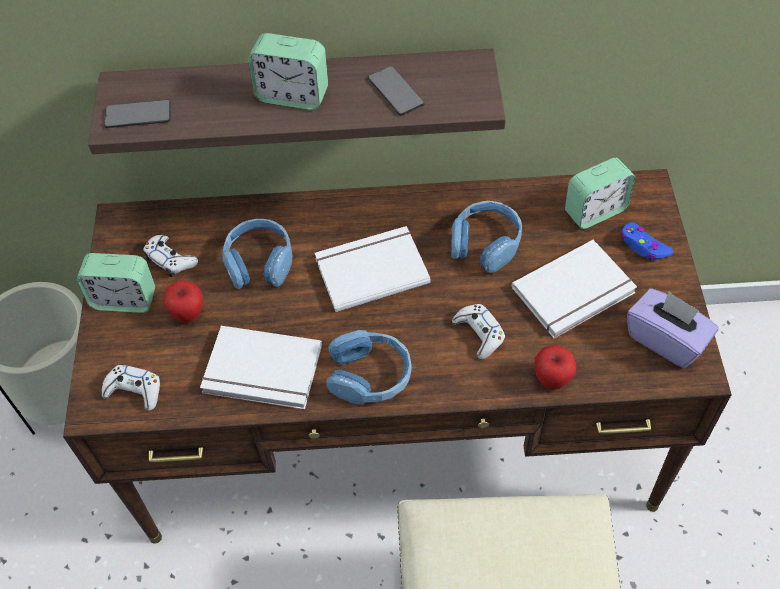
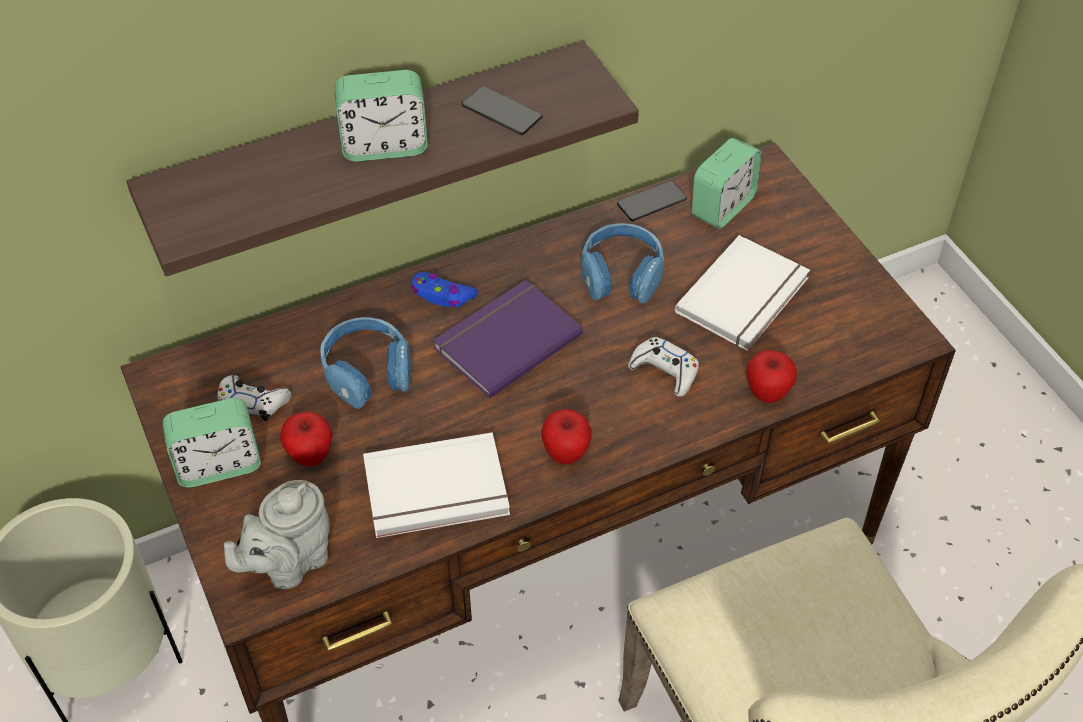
camera: 25 degrees left, 5 degrees down
(134, 390) = (289, 563): white game controller -> grey teapot
(138, 115) = (207, 215): phone -> phone (651, 202)
(370, 269) = (504, 340): white book -> purple book
(370, 375) = (566, 454): blue headphones -> apple
(643, 246) = (792, 228): blue game controller -> blue game controller (442, 295)
(666, 339) = (863, 316): purple tissue box -> none

